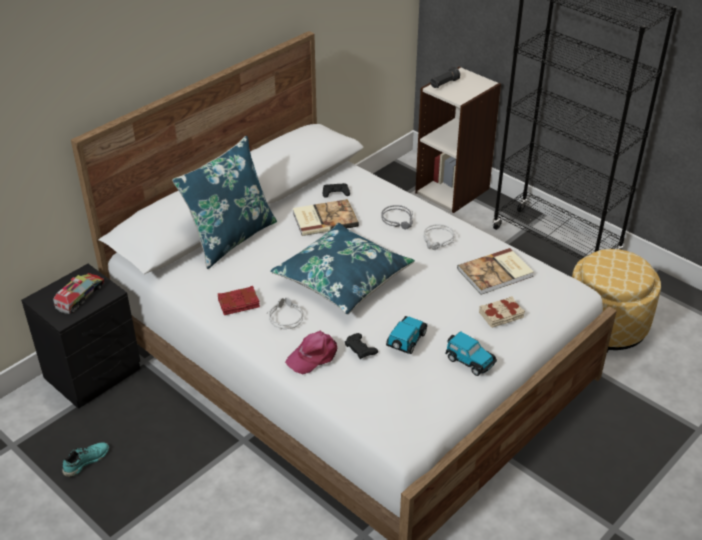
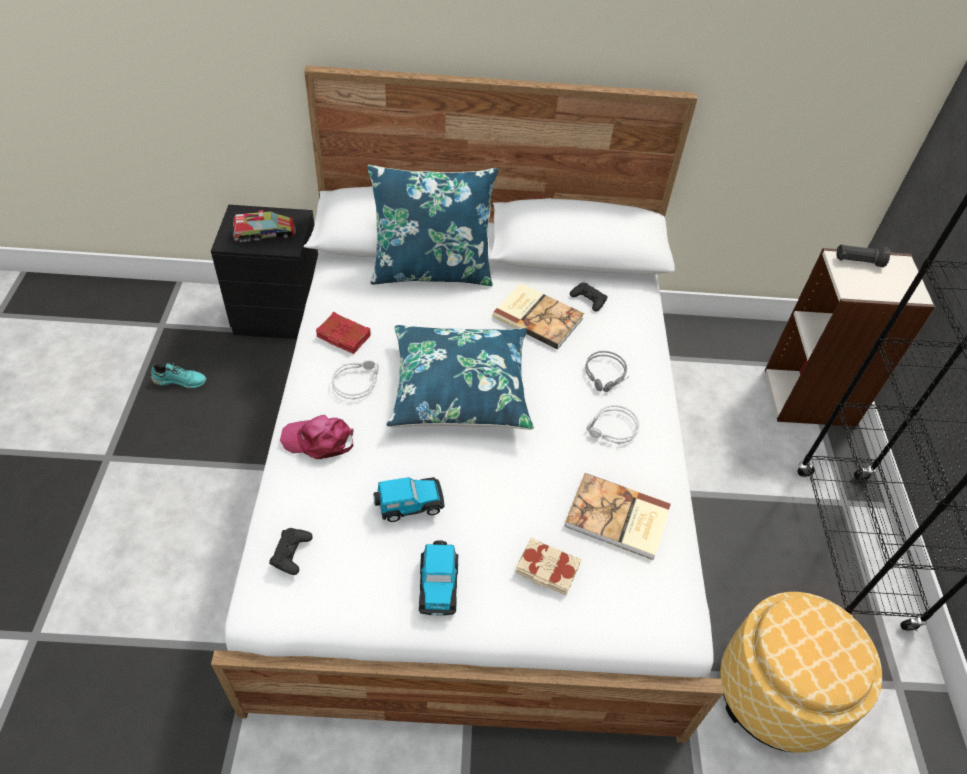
camera: 45 degrees right, 10 degrees up
(360, 348) = (359, 472): black game controller -> black game controller (291, 553)

